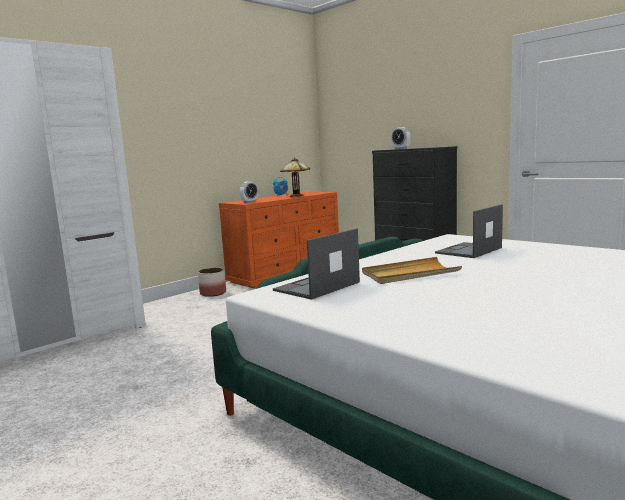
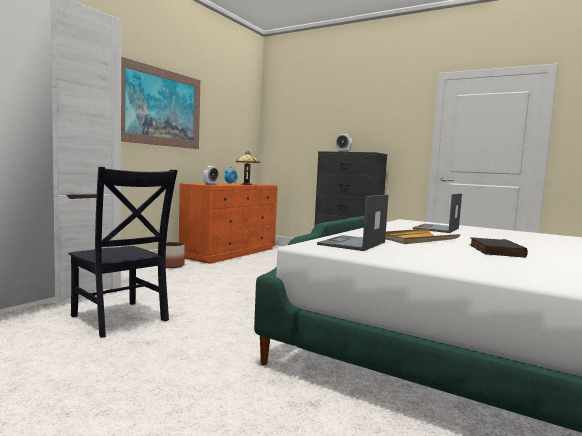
camera: 15 degrees left, 5 degrees down
(126, 360) = (121, 319): none -> black chair
(188, 124) = (161, 107): none -> picture
(481, 290) = (494, 251): none -> black book

